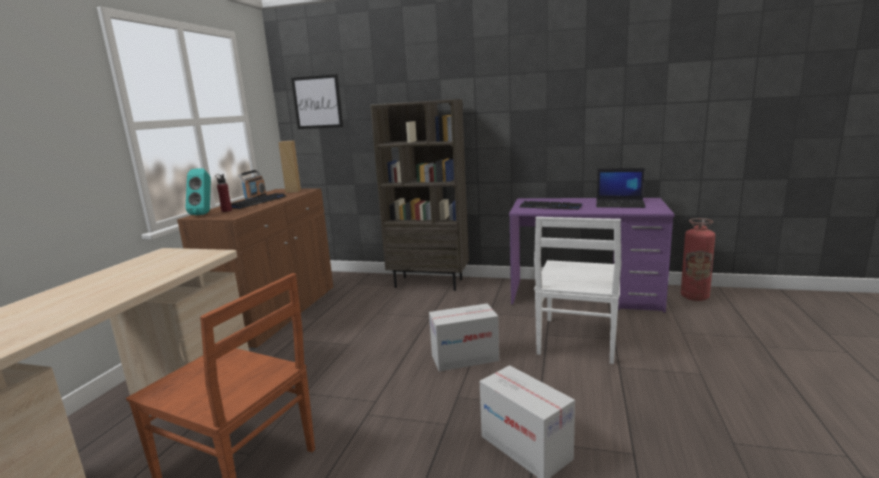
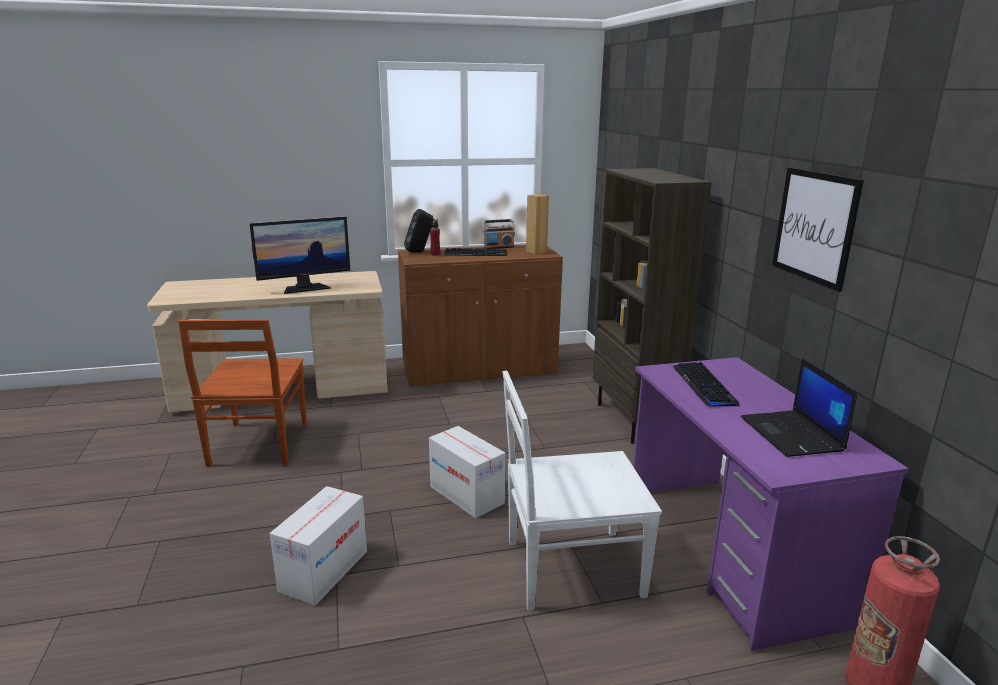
camera: 60 degrees right, 5 degrees up
(144, 277) = (305, 288): none -> monitor
(204, 214) = (419, 252): turquoise speaker -> black speaker
(317, 102) = (619, 151): picture -> picture (814, 226)

